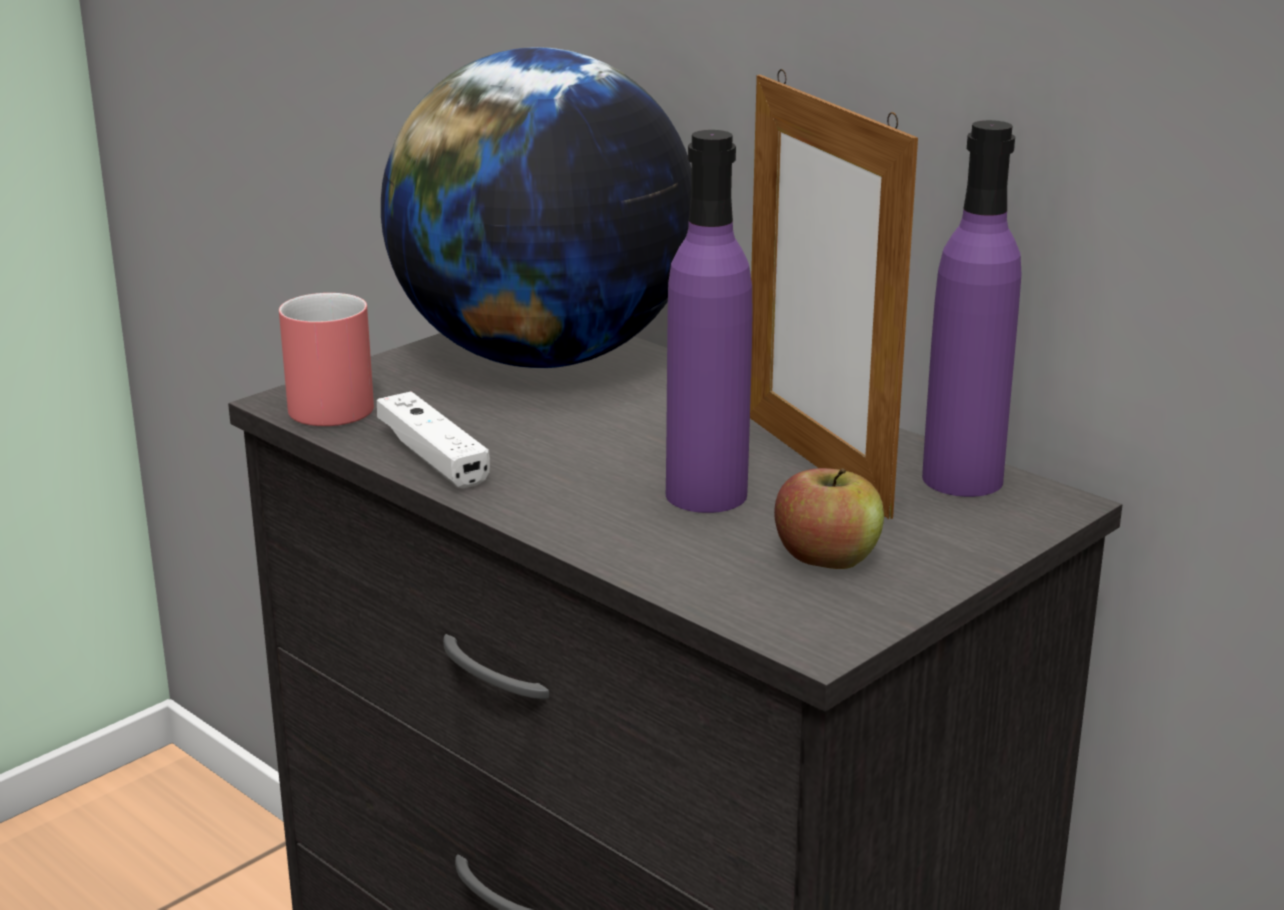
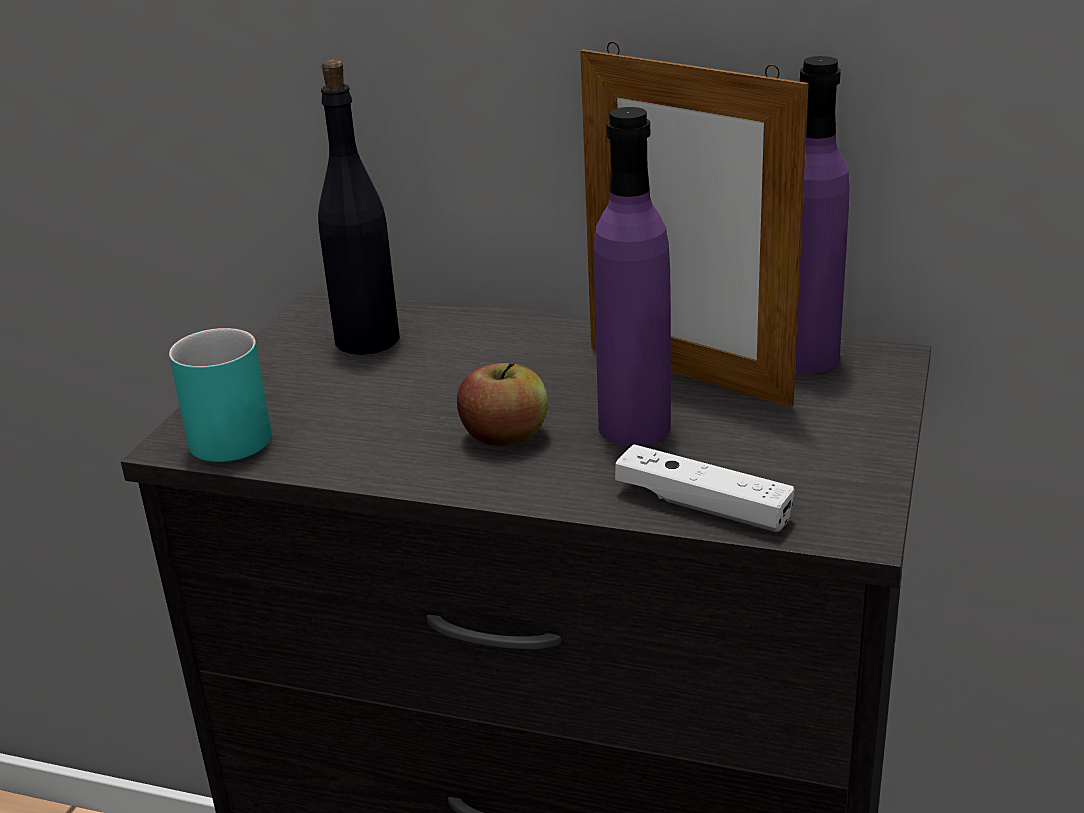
camera: 25 degrees left, 5 degrees up
(335, 401) = (225, 431): red mug -> turquoise mug
(432, 457) = (371, 460): white game controller -> white game controller (702, 505)
(542, 358) = (368, 340): globe -> black bottle
(827, 557) = (783, 454): apple -> apple (505, 435)

